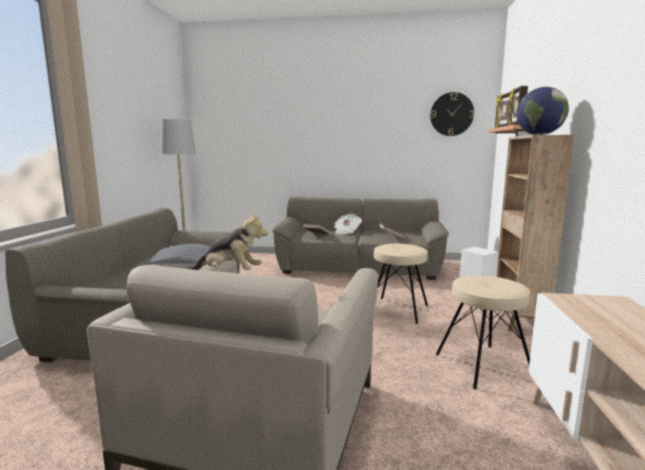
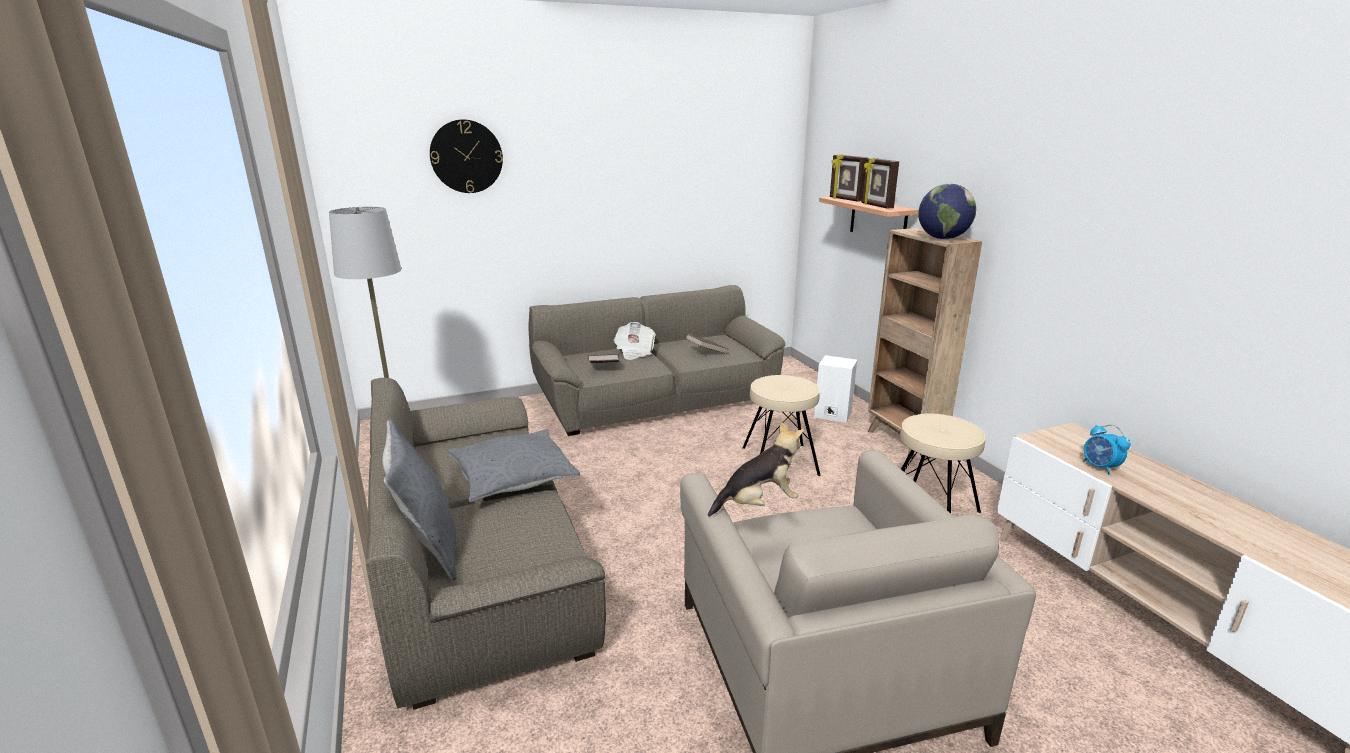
camera: 30 degrees left, 10 degrees up
(103, 281) = (428, 547): none -> grey pillow
(451, 114) = (750, 165): wall clock -> wall clock (466, 156)
(601, 325) = (1100, 467): none -> alarm clock

